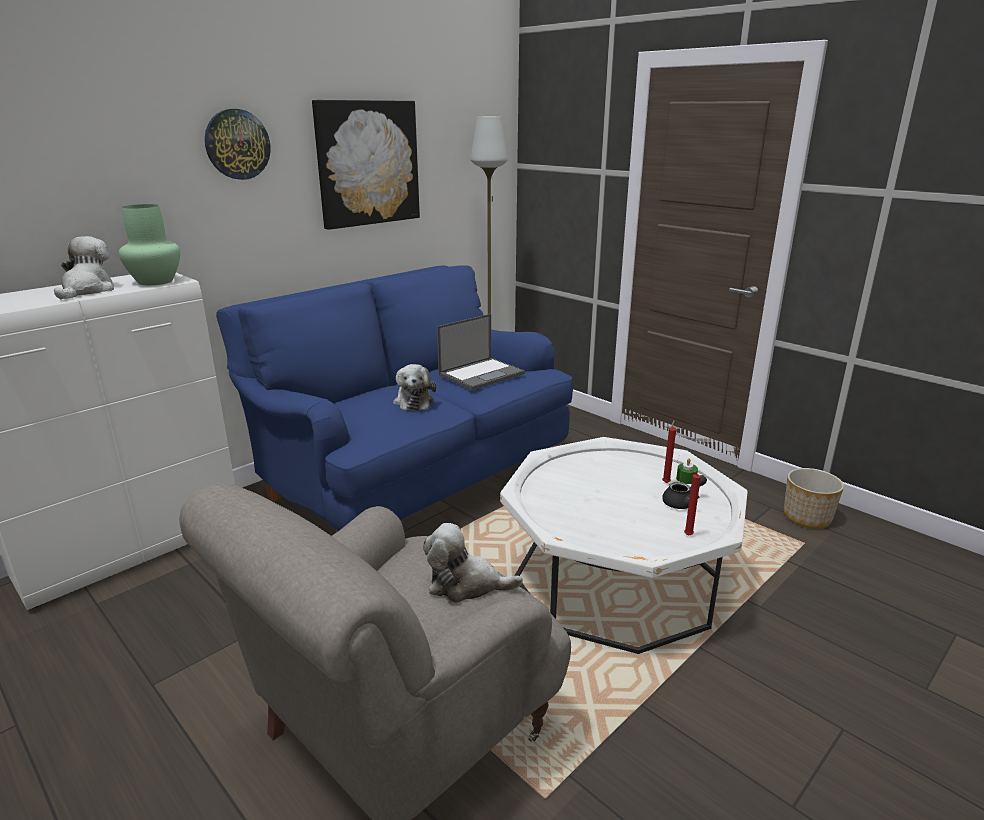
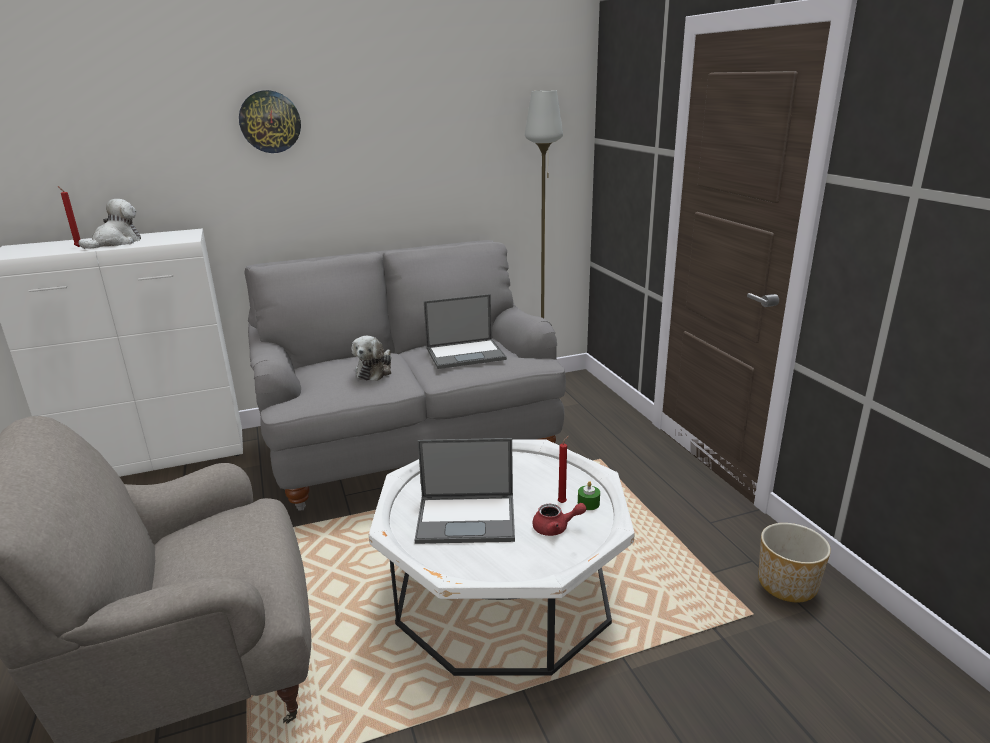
camera: 25 degrees right, 0 degrees up
(156, 281) = (172, 239): green vase -> none
(367, 163) = (406, 138): picture -> none
(413, 478) = (409, 444): blue sofa -> grey sofa
(466, 584) = (239, 554): plush toy -> none
(606, 512) = (467, 518): none -> laptop
(683, 502) = (556, 528): black teapot -> red teapot
(686, 535) = (519, 564): red candle -> red candle (78, 247)

